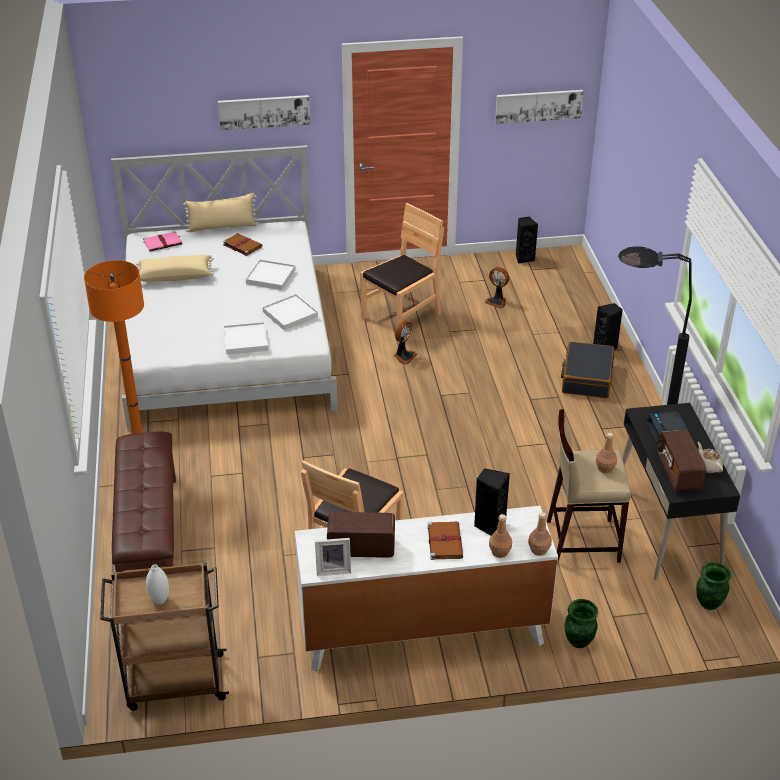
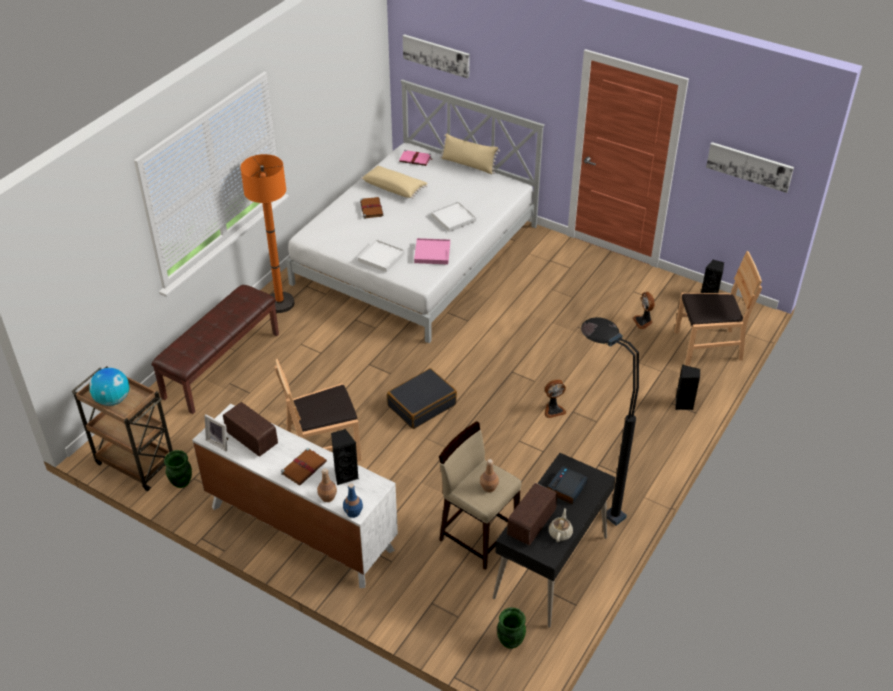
camera: 40 degrees right, 5 degrees up
(160, 600) = (113, 400): white vase -> globe
(241, 245) = (463, 185): brown book -> brown book (371, 208)
(264, 111) = (517, 84): picture -> picture (436, 55)
(290, 314) = (432, 253): white tray -> pink tray
(401, 317) = (556, 297): brown chair -> brown chair (708, 346)
(404, 356) = (521, 328): fan -> fan (553, 409)
(539, 550) = (353, 512): brown bottle -> blue bottle
(578, 641) = (388, 603): green vase -> green vase (181, 482)
(586, 378) = (637, 419): black suitcase -> black suitcase (421, 405)

